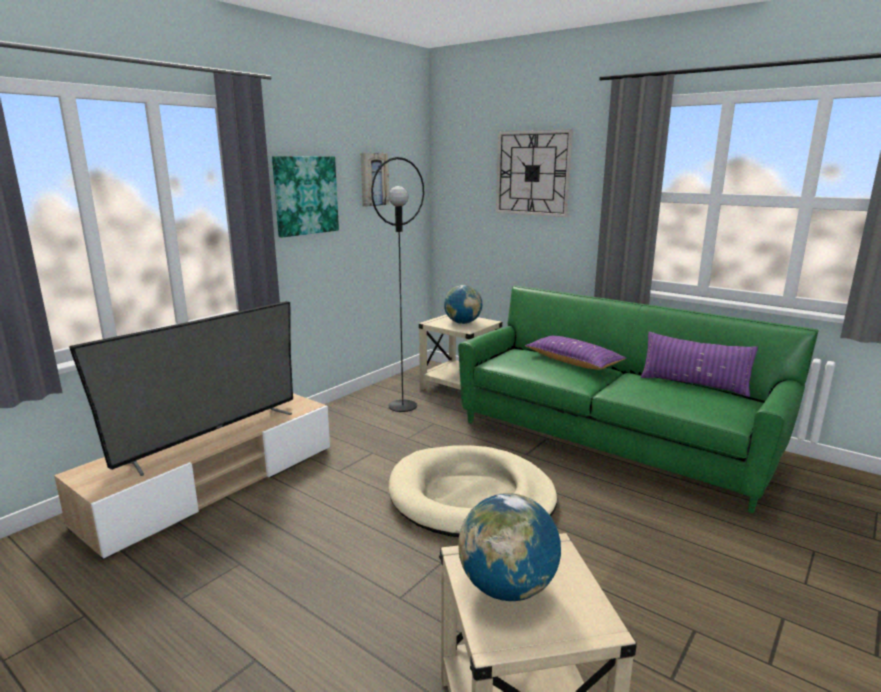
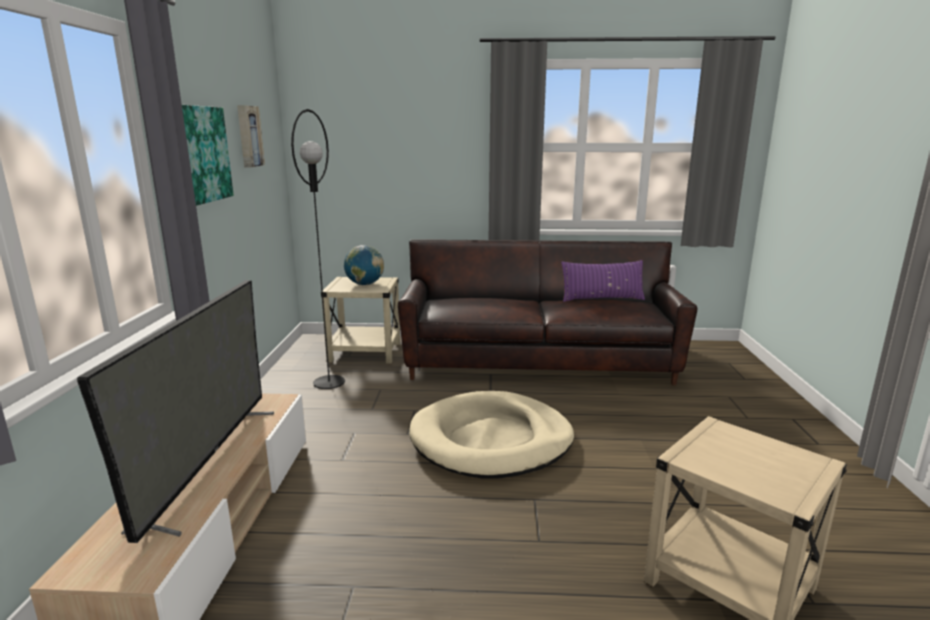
camera: 35 degrees left, 0 degrees up
(507, 588) = (740, 464): globe -> none
(533, 173) = (411, 128): wall clock -> none
(573, 362) = (499, 300): purple pillow -> none
(611, 441) = (538, 363): green sofa -> brown sofa

